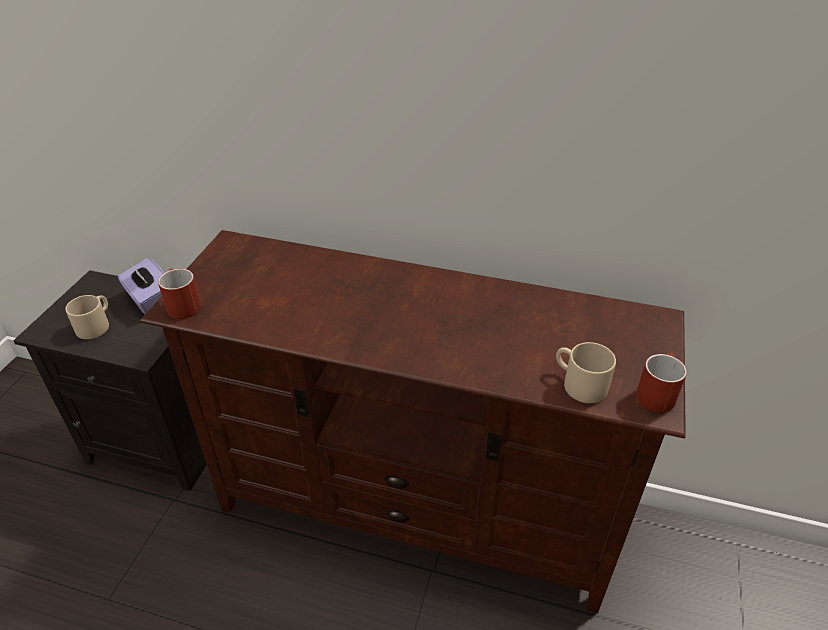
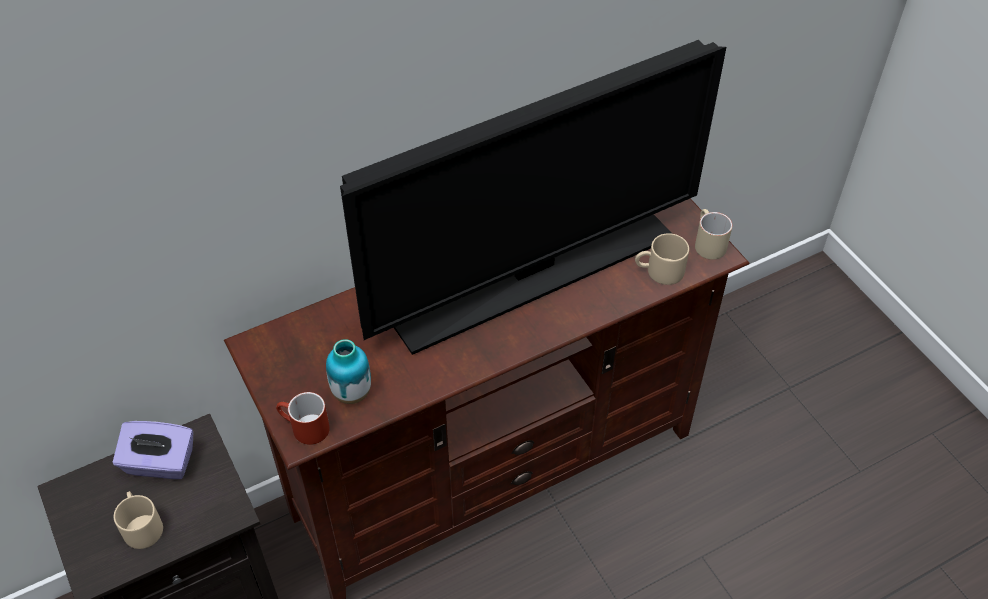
camera: 45 degrees left, 10 degrees up
(238, 305) = (352, 393): none -> vase
(465, 319) = (534, 276): none -> television
(656, 392) = (706, 243): red mug -> beige mug

